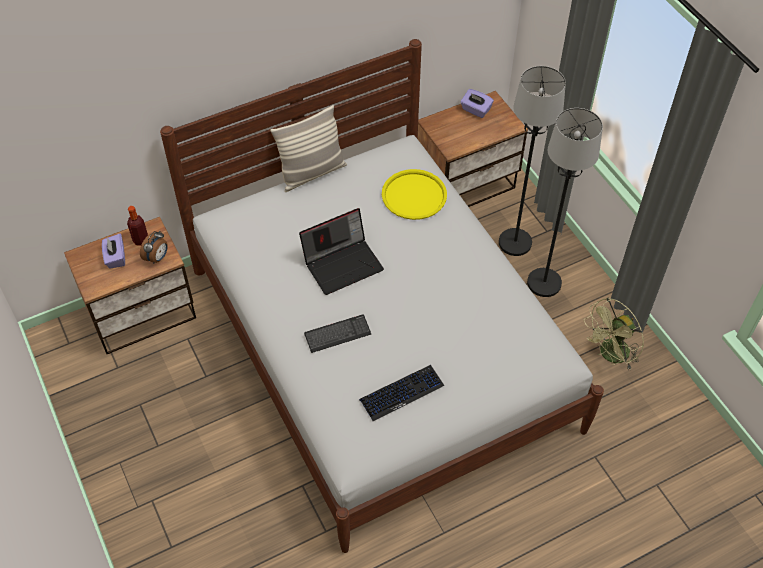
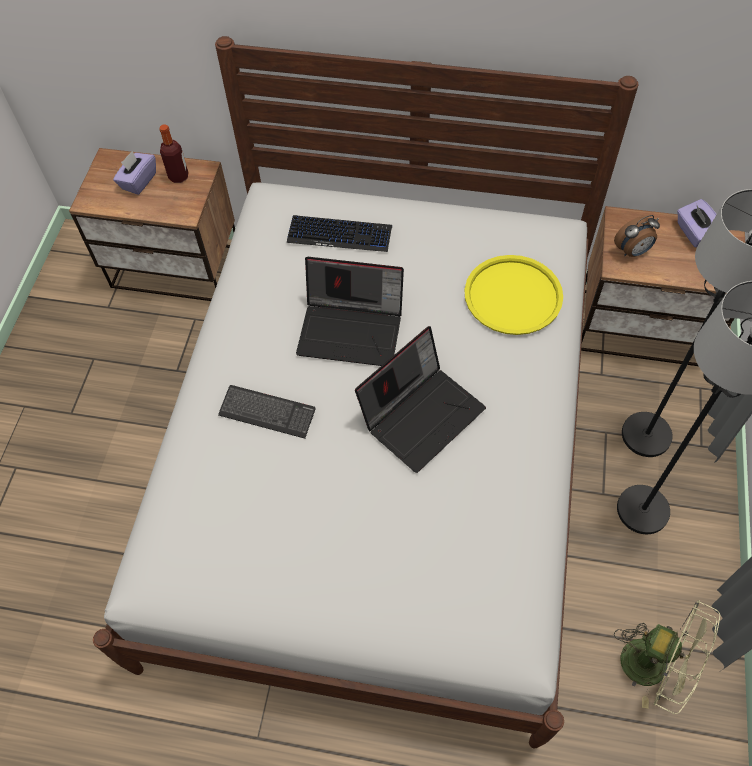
camera: 40 degrees right, 5 degrees up
(157, 258) = (176, 205): alarm clock -> alarm clock (632, 251)
(312, 173) = (417, 201): pillow -> none
(401, 393) = (273, 540): keyboard -> keyboard (340, 235)
(421, 284) = (422, 414): none -> laptop
(610, 355) = (655, 666): green fan -> green fan turned 150 degrees counterclockwise

